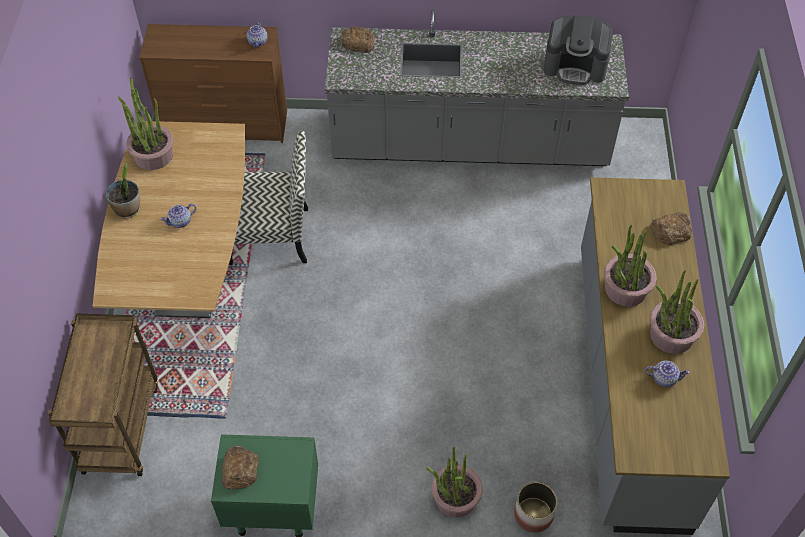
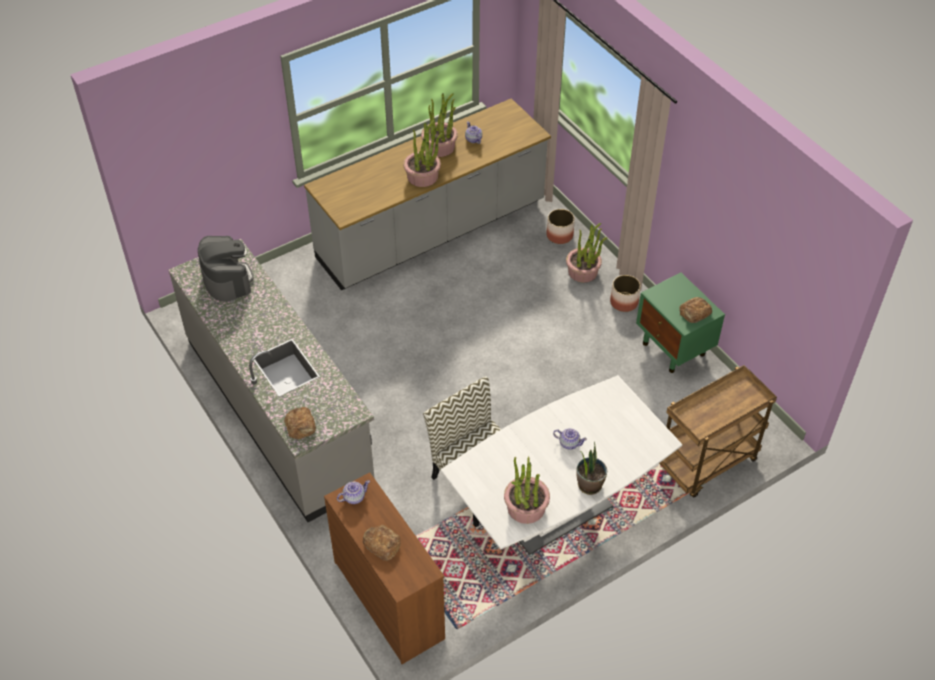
camera: 125 degrees left, 5 degrees down
(191, 272) = (557, 512): brown dining table -> white dining table
(377, 508) = (624, 302): none -> planter
(671, 231) = (356, 174): bread -> bread (382, 544)

